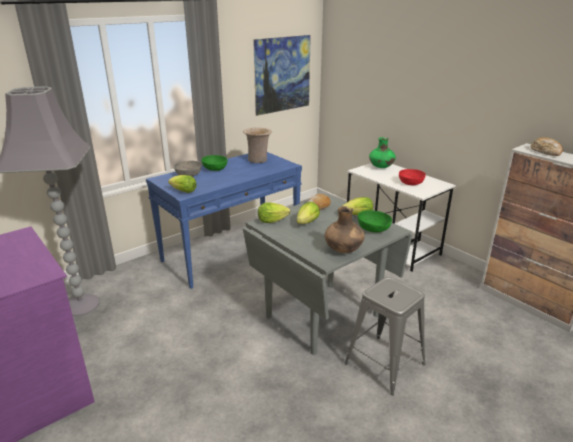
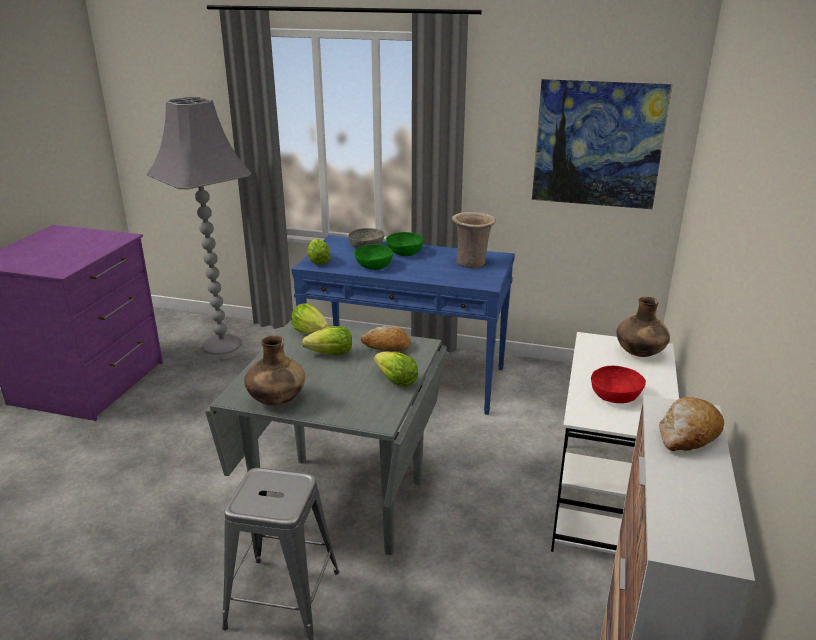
camera: 55 degrees right, 0 degrees up
(373, 229) = (364, 404): green bowl -> green bowl (373, 266)
(381, 167) = (639, 353): green vase -> brown vase

